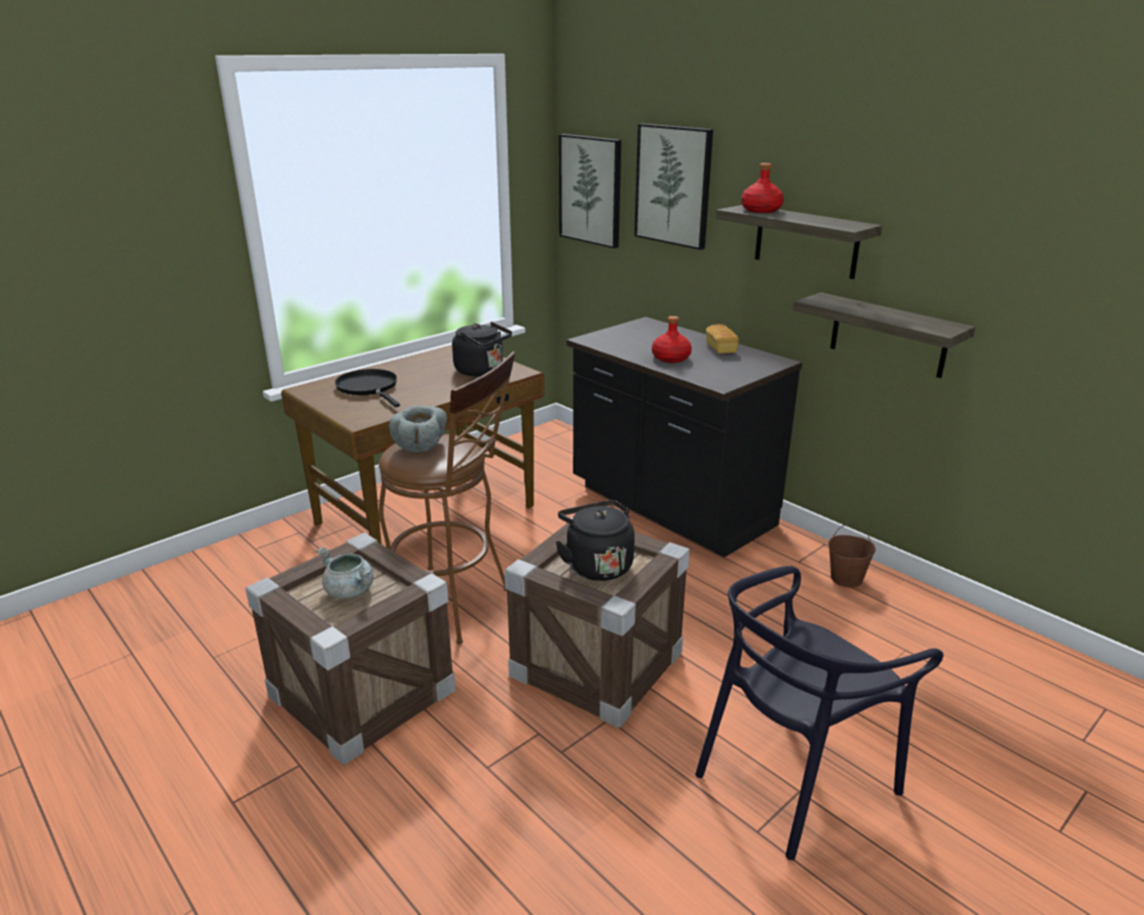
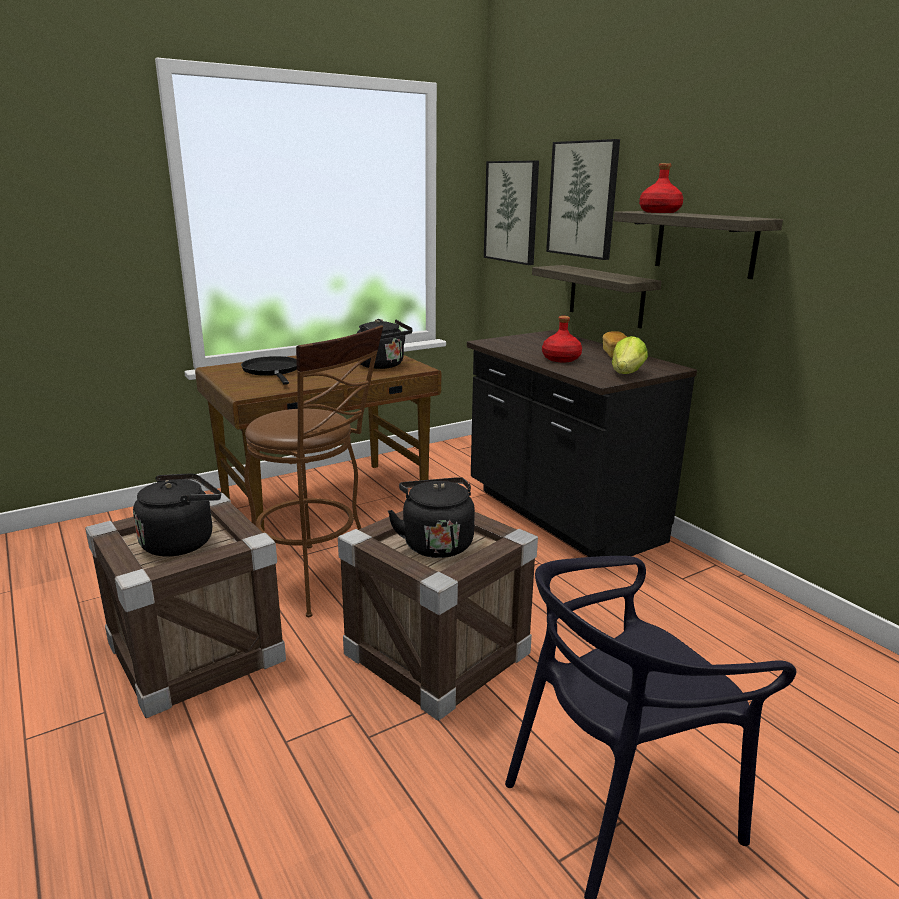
camera: 10 degrees right, 5 degrees down
(350, 591) = (182, 542): grey cooking pot -> black kettle
(421, 447) = (289, 416): grey bowl -> none
(740, 374) = (626, 374): none -> lettuce
(846, 578) = (731, 600): brown bucket -> none
(888, 335) = (787, 338): shelf -> shelf (606, 296)

